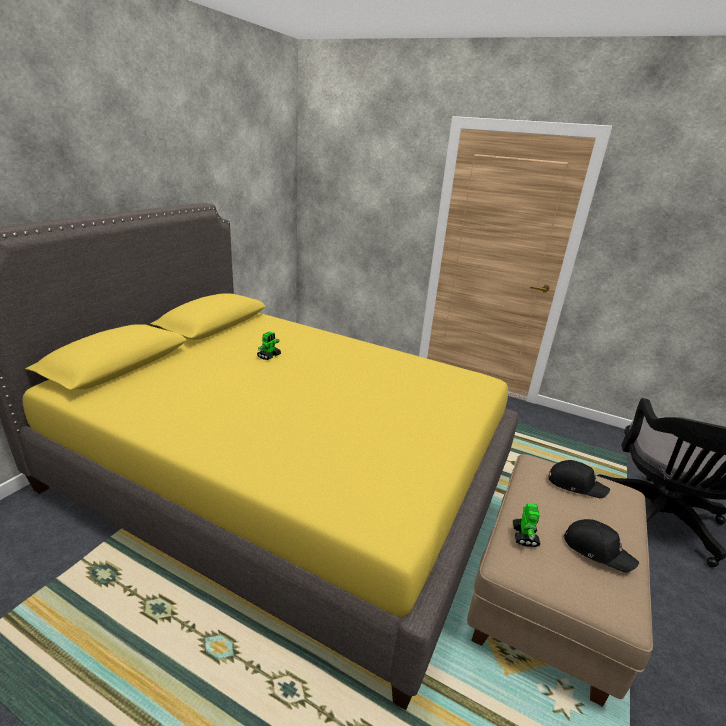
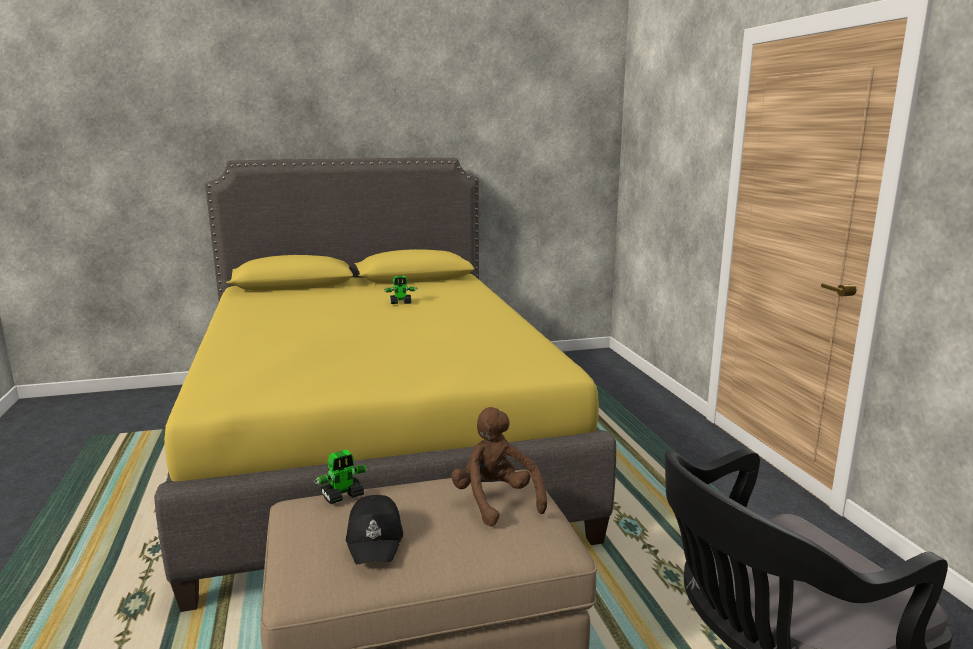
camera: 50 degrees right, 10 degrees down
(575, 484) = (496, 501): black cap -> brown plush toy

